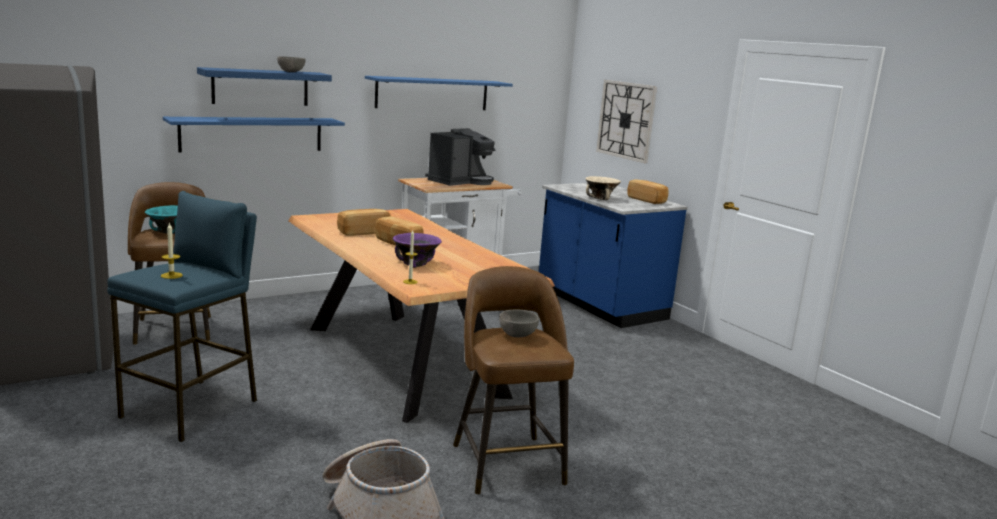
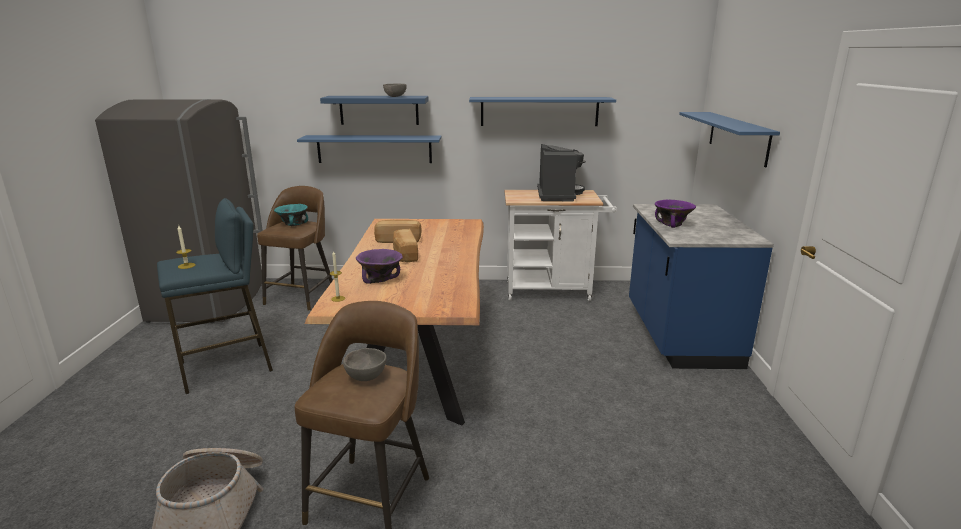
camera: 35 degrees right, 5 degrees up
(460, 181) = (558, 195): coffee machine -> coffee machine turned 75 degrees counterclockwise
(601, 198) = (672, 224): beige bowl -> purple bowl
(626, 120) = (738, 137): wall clock -> blue shelf
(647, 200) = (729, 231): bread -> none

